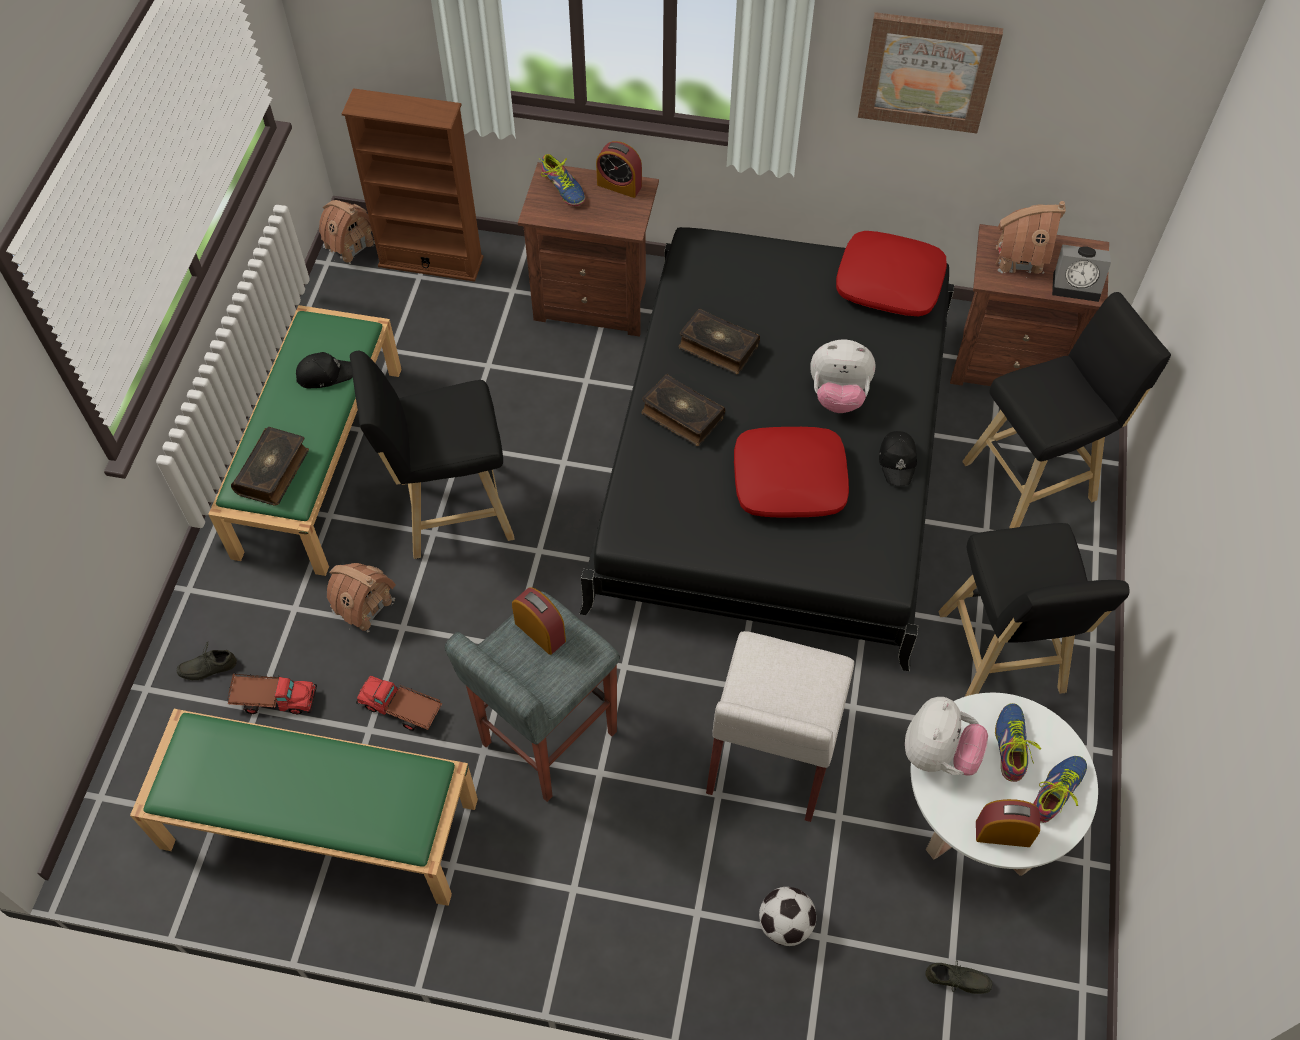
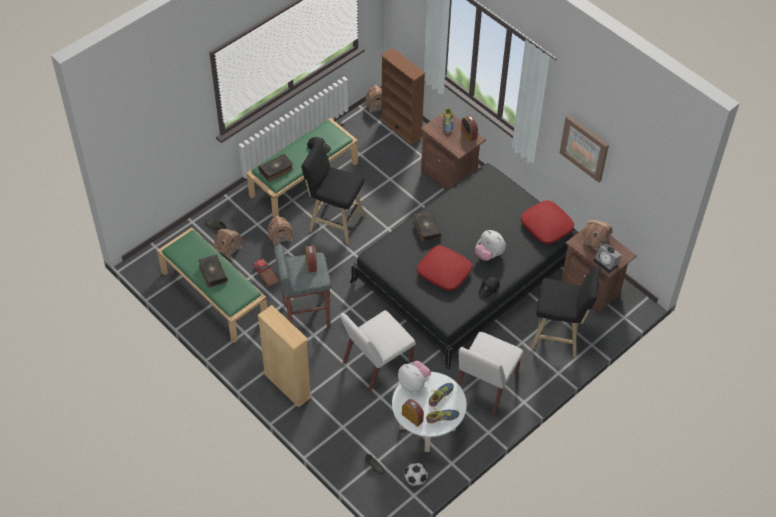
camera: 35 degrees right, 5 degrees down
(273, 698) = (228, 248): toy truck -> toy house
(638, 924) = (287, 385): none -> beige bookcase
(717, 347) = (460, 213): book -> book (212, 273)
(785, 924) = (334, 415): football -> football (415, 480)
(938, 754) = (414, 383): plush toy -> plush toy turned 105 degrees counterclockwise
(1002, 658) = (485, 386): black stool -> white chair

